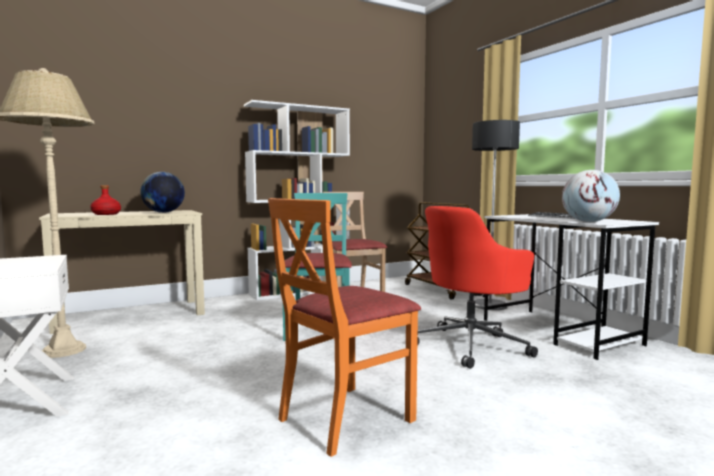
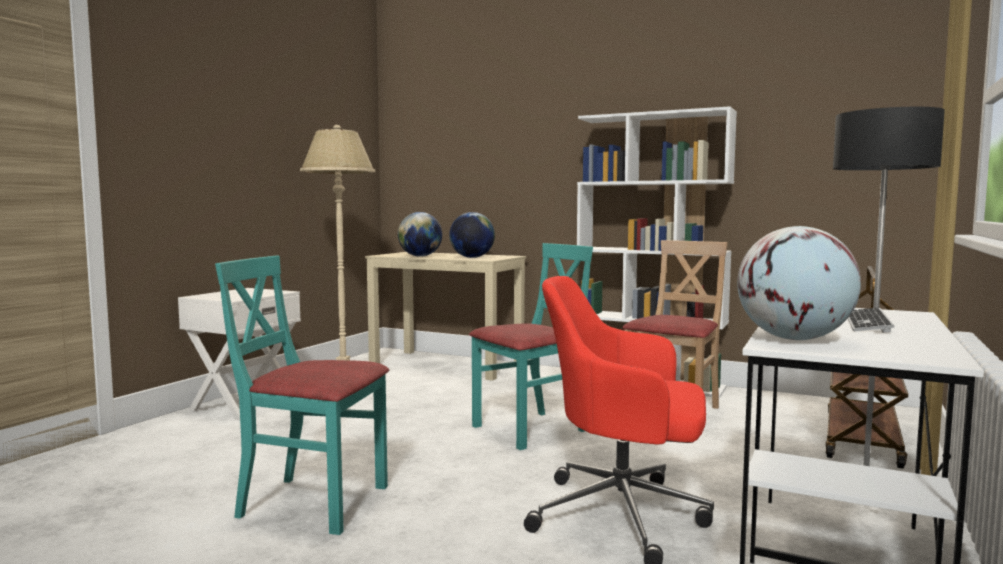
camera: 55 degrees right, 0 degrees up
(106, 214) = (420, 256): red bottle -> globe
(345, 418) = (313, 502): orange chair -> turquoise chair

